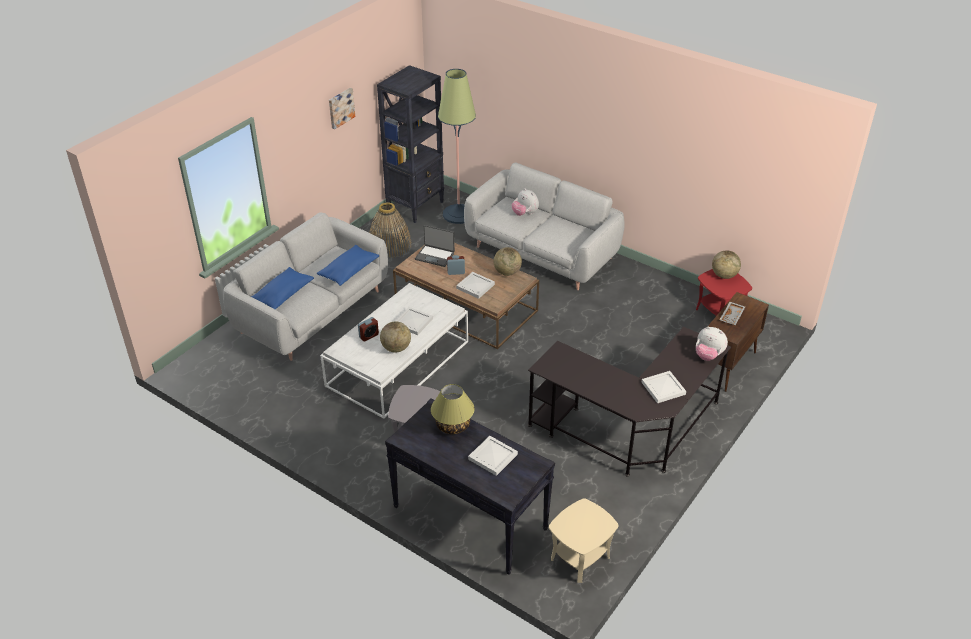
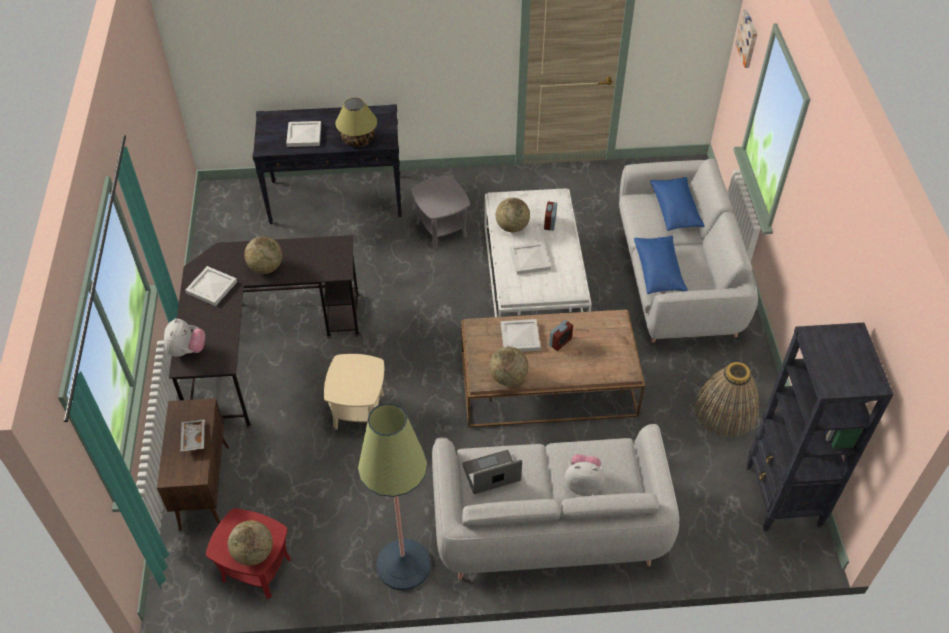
camera: 140 degrees right, 10 degrees up
(340, 107) = (842, 264): picture -> picture (748, 38)
(435, 256) = (606, 349): laptop -> laptop (491, 474)
(458, 214) = (718, 521): floor lamp -> floor lamp (403, 565)
(580, 558) = (228, 219): beige side table -> beige side table (358, 410)
(612, 381) = (266, 267): none -> globe
(708, 355) = (187, 350): plush toy -> plush toy turned 105 degrees clockwise

